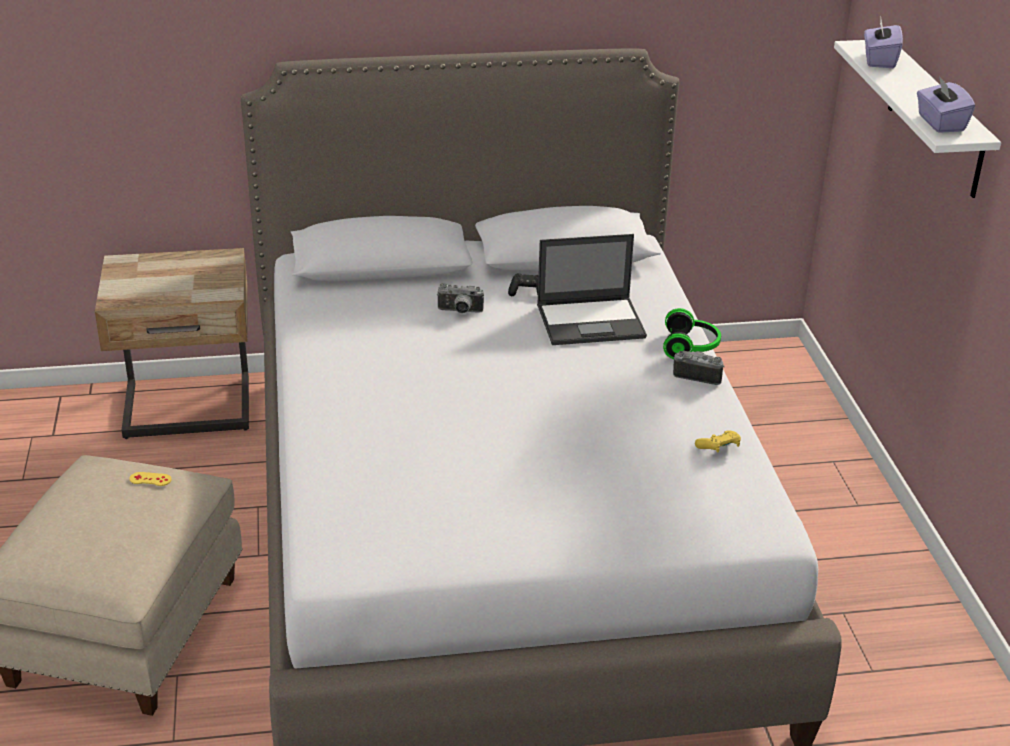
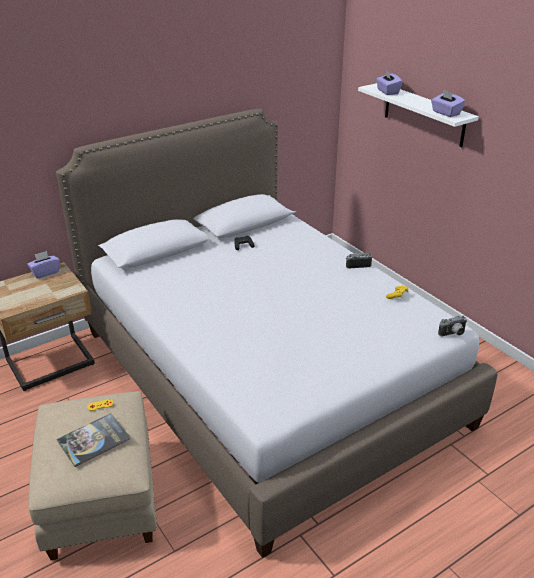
camera: 25 degrees left, 0 degrees up
(105, 525) = (93, 440): none -> book
(205, 257) = (45, 272): none -> purple tissue box
(460, 312) = (218, 264): camera -> camera (453, 334)
(592, 321) = (287, 252): laptop -> none
(691, 347) = (343, 252): headphones -> none

